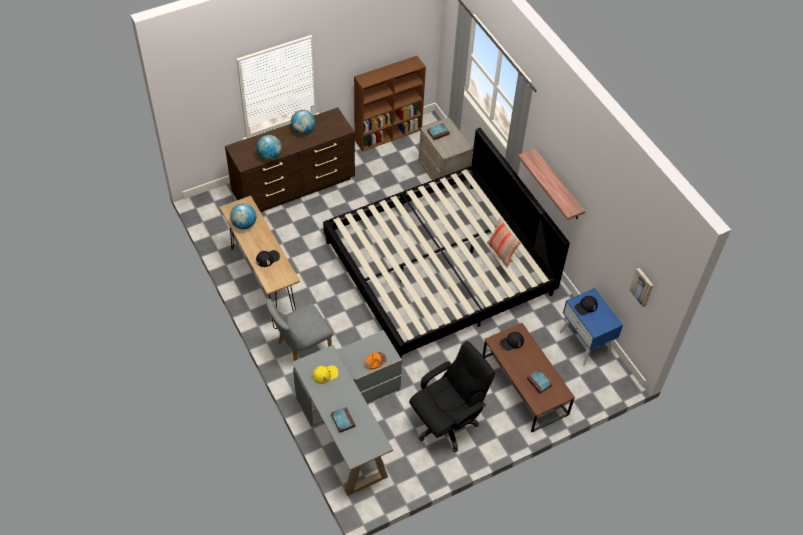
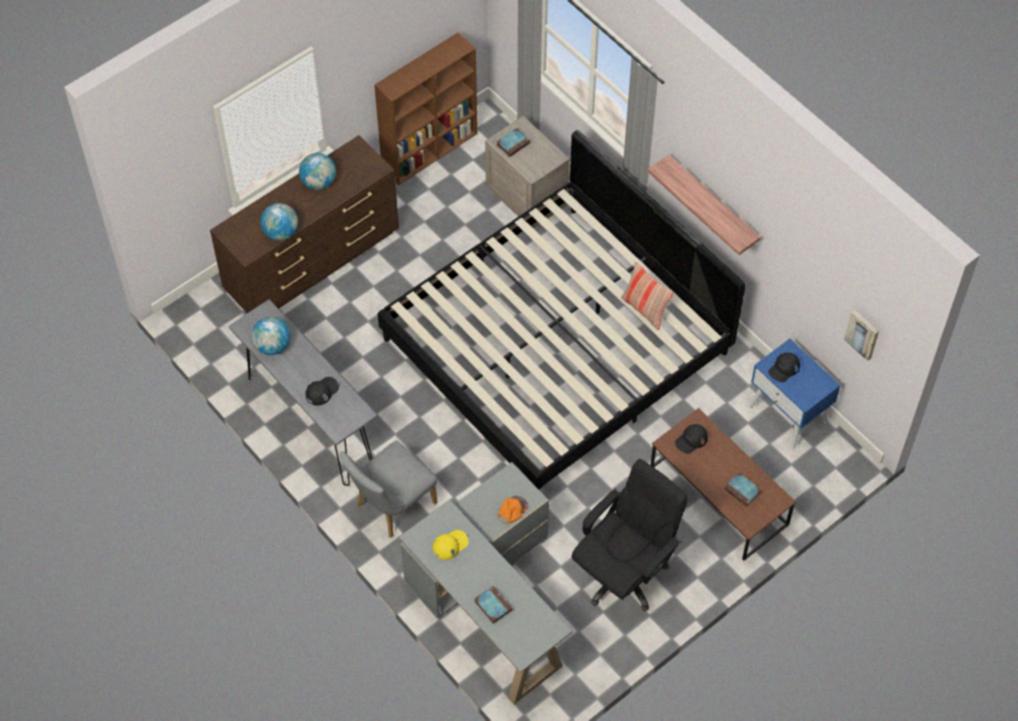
camera: 10 degrees left, 5 degrees up
(263, 284) = (310, 421): brown console table -> grey console table

